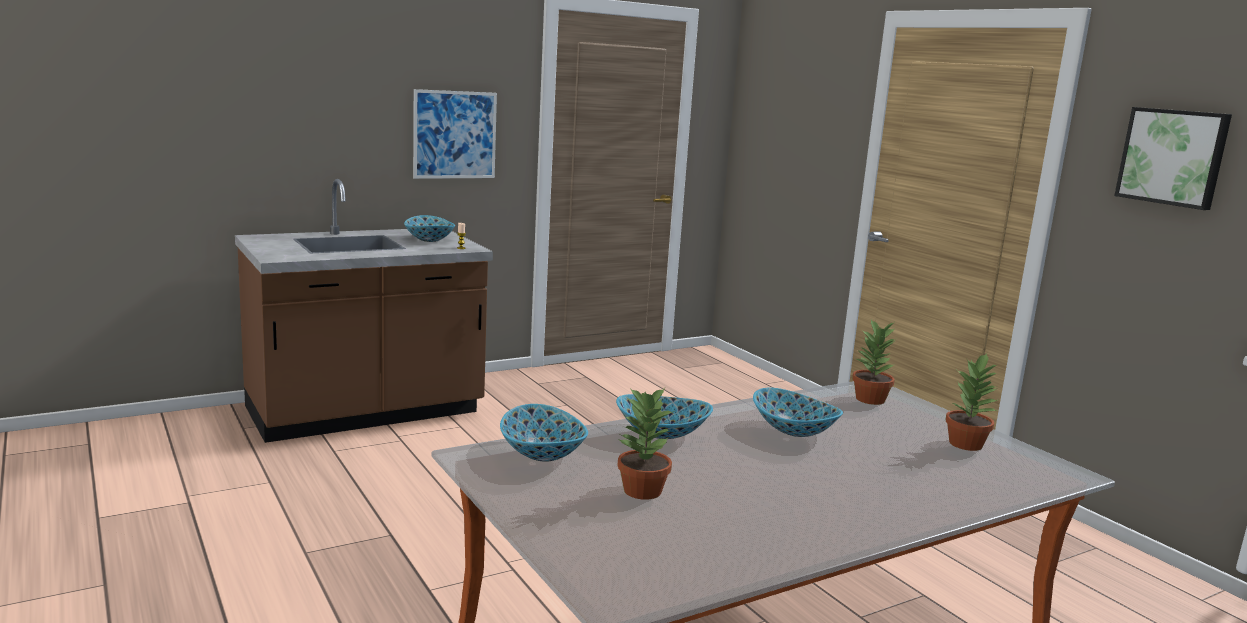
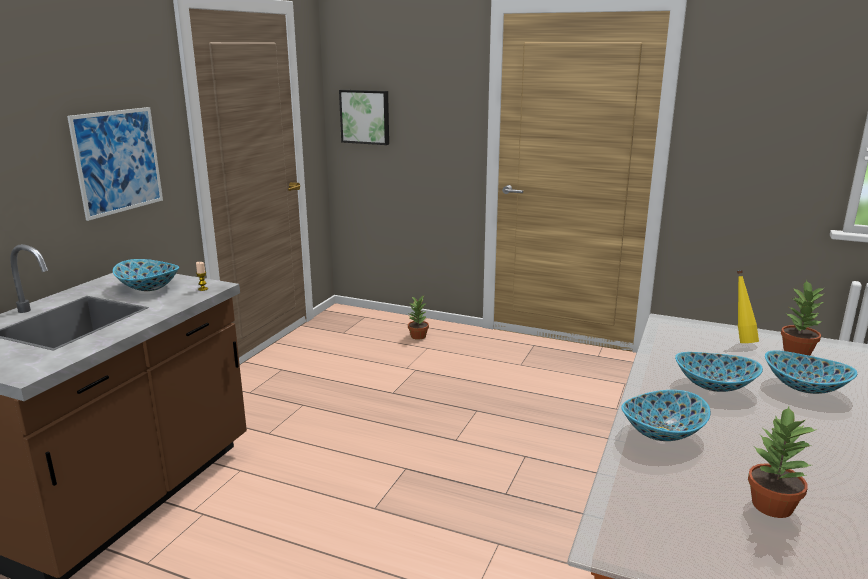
camera: 35 degrees left, 5 degrees up
(542, 454) = (645, 507): bowl -> bowl (805, 387)
(870, 400) = (688, 334): potted plant -> potted plant (418, 336)
(919, 419) = (741, 340): none -> yellow bottle
(1173, 157) = (765, 103): picture -> picture (365, 116)

